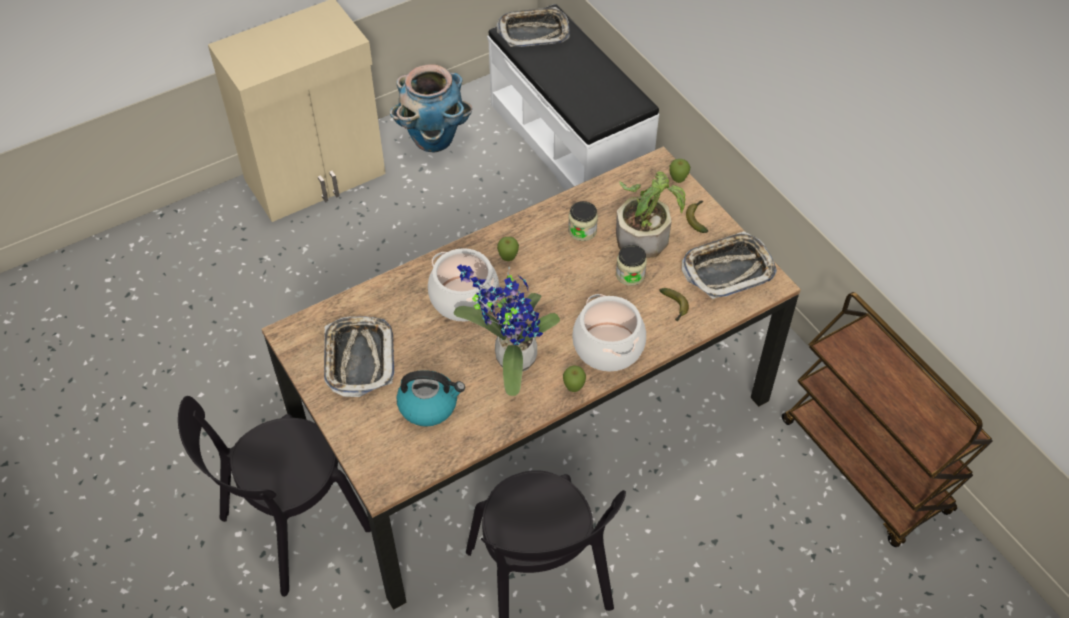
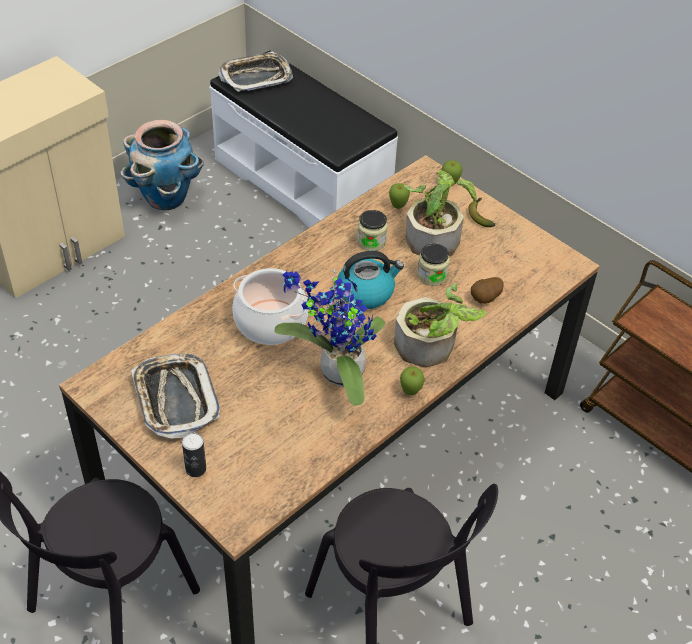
camera: 15 degrees left, 5 degrees down
(359, 428) = (196, 469): none -> can
(429, 405) = (265, 433): kettle -> kettle (366, 292)
(508, 259) = (304, 278): apple -> apple (398, 207)
(608, 347) = (433, 347): cooking pot -> potted plant
(674, 307) = (485, 299): banana -> potato
(728, 270) = (525, 257): tray -> none

